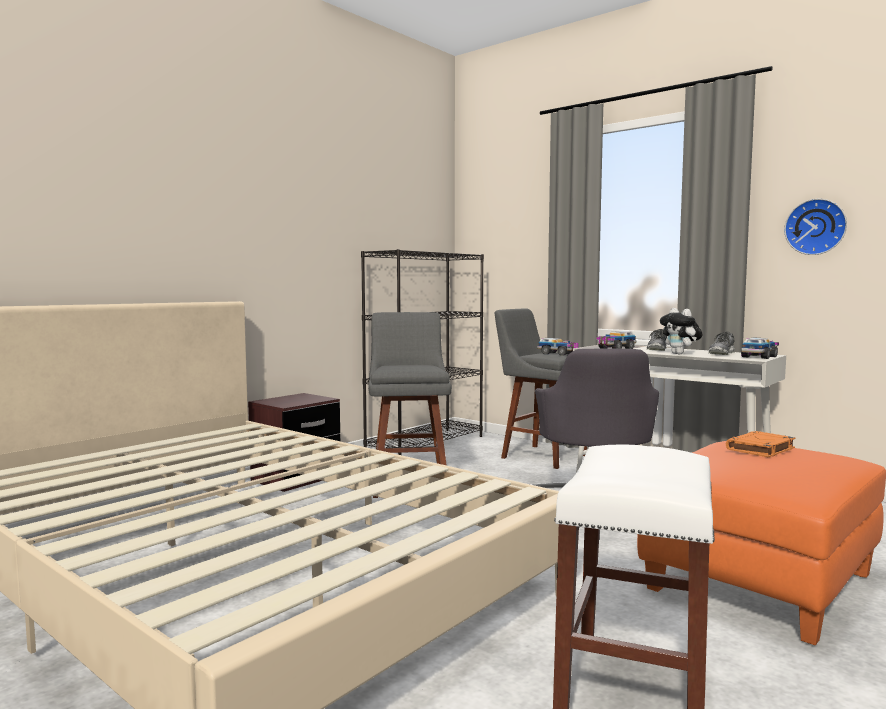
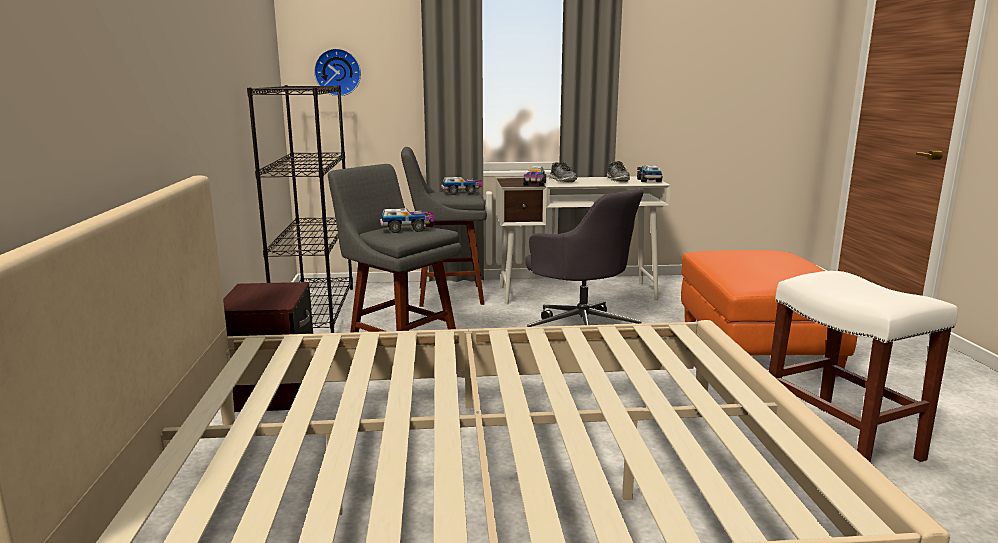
camera: 45 degrees left, 10 degrees up
(411, 365) = (407, 229): none -> toy truck
(680, 354) = (598, 184): plush toy -> none
(760, 449) = (741, 256): orange book -> none
(815, 227) = (660, 71): wall clock -> wall clock (338, 72)

